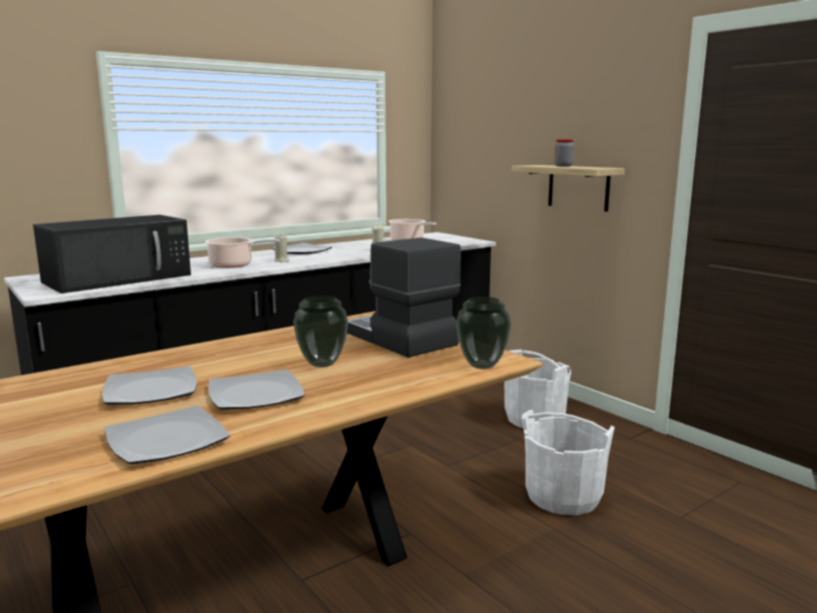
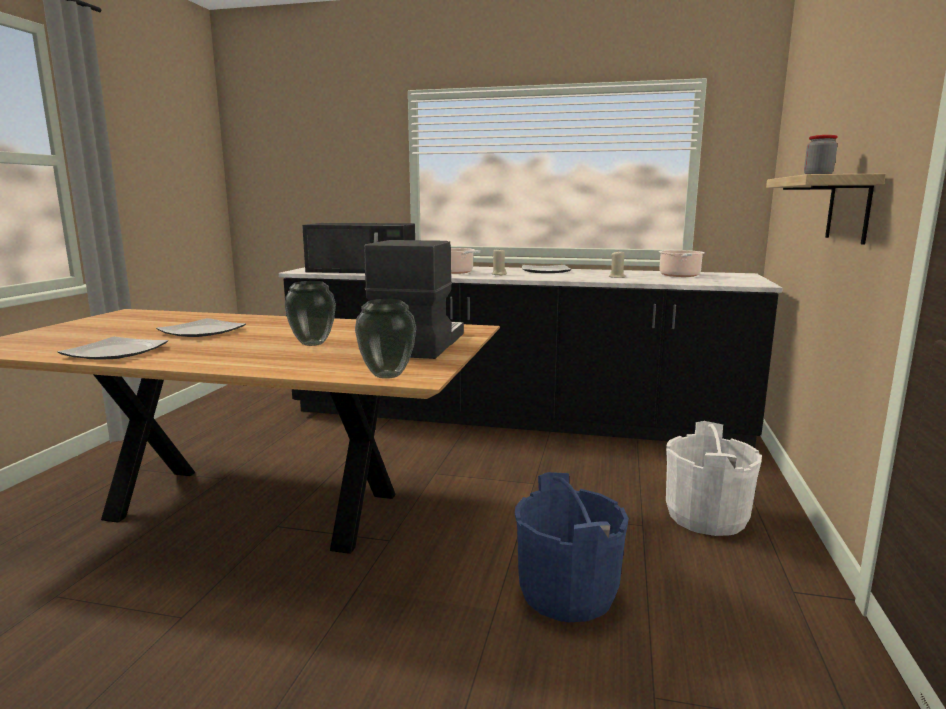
camera: 50 degrees right, 0 degrees up
(256, 394) = (221, 347): plate -> none
(563, 496) = (567, 593): white bucket -> blue bucket

